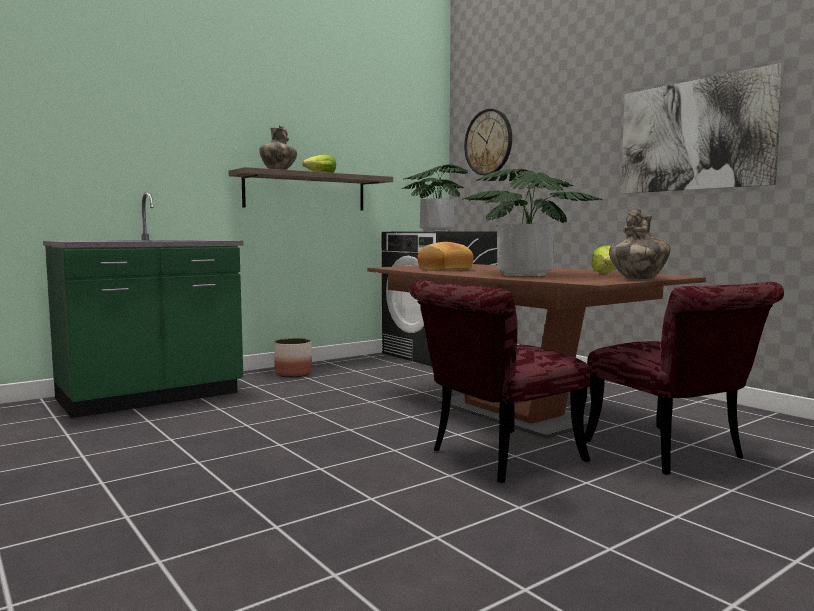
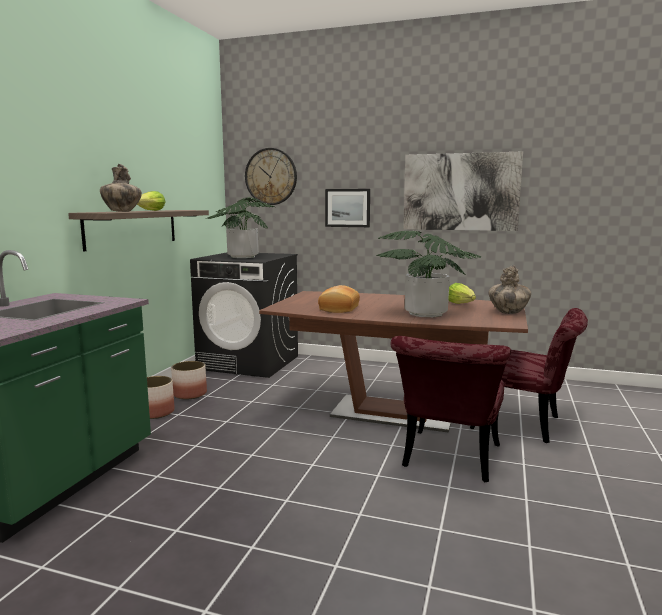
camera: 35 degrees left, 5 degrees up
(343, 368) = (190, 394): none -> planter
(561, 171) = (347, 208): none -> picture

